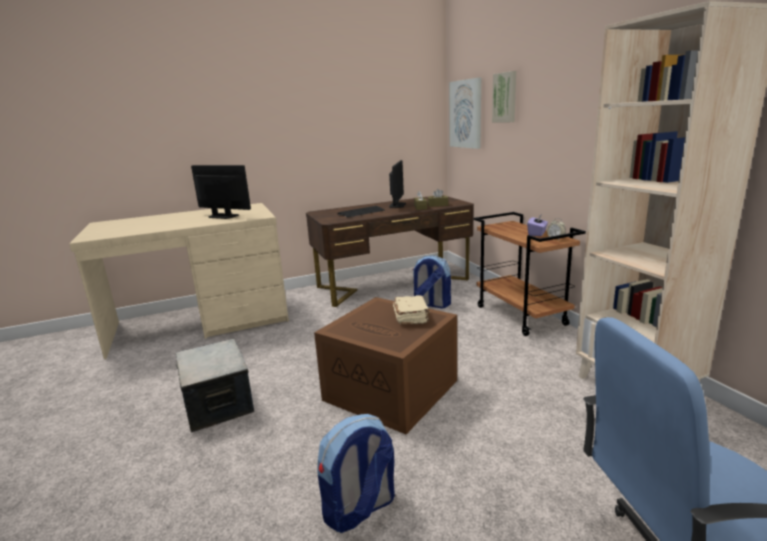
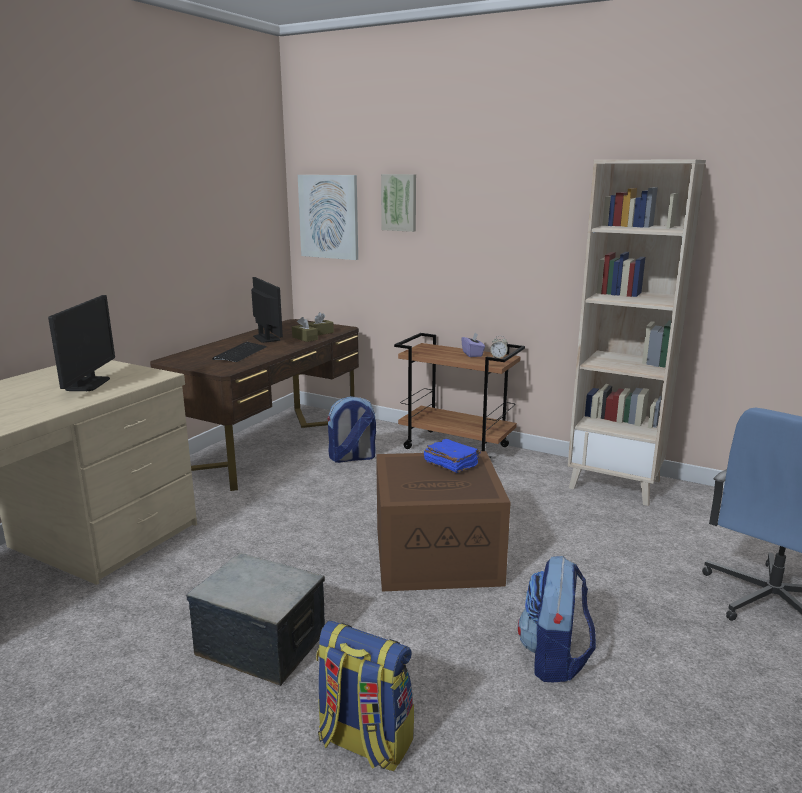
camera: 40 degrees left, 0 degrees up
(175, 491) = (364, 742): none -> backpack
(223, 216) = (88, 384): monitor -> monitor turned 105 degrees clockwise
(411, 317) = (451, 464): beige book -> blue book

